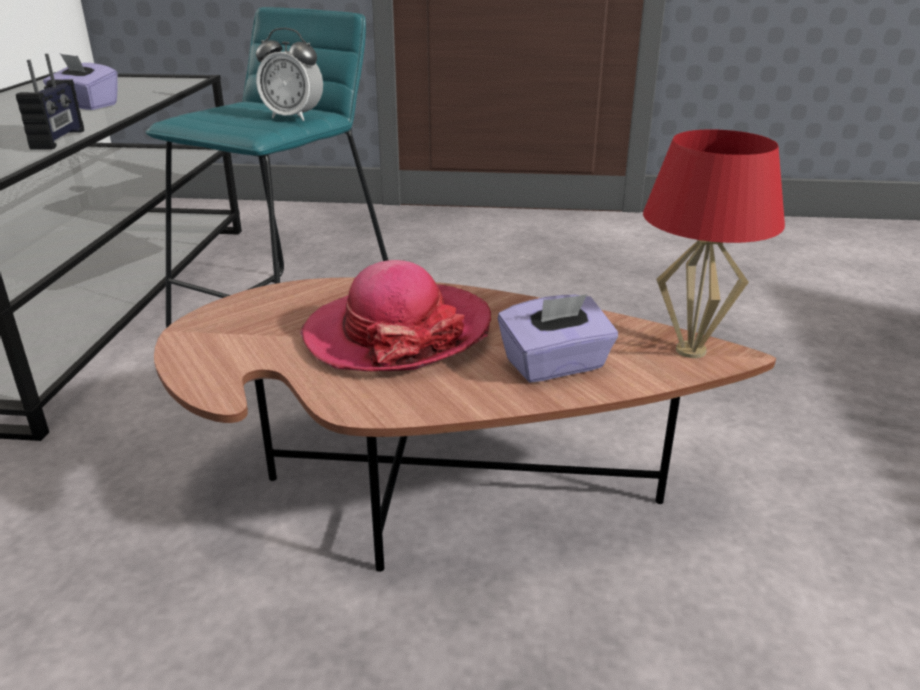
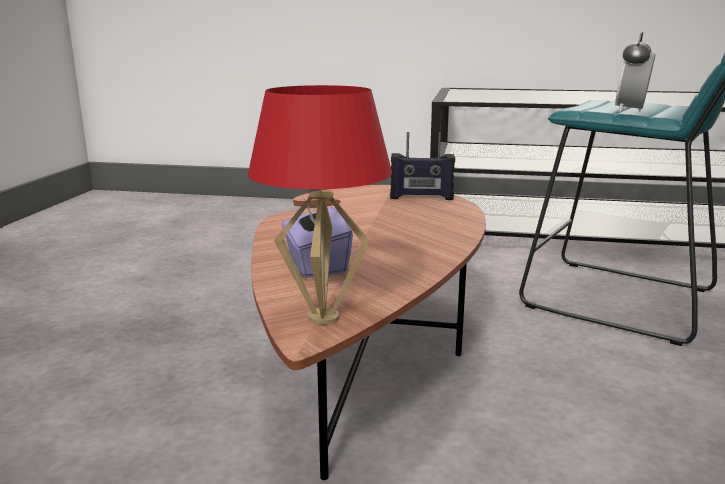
camera: 95 degrees right, 10 degrees down
(59, 139) = (557, 101): radio -> radio (421, 197)
(86, 105) = (663, 100): purple tissue box -> none
(397, 333) = (382, 225): hat -> none

